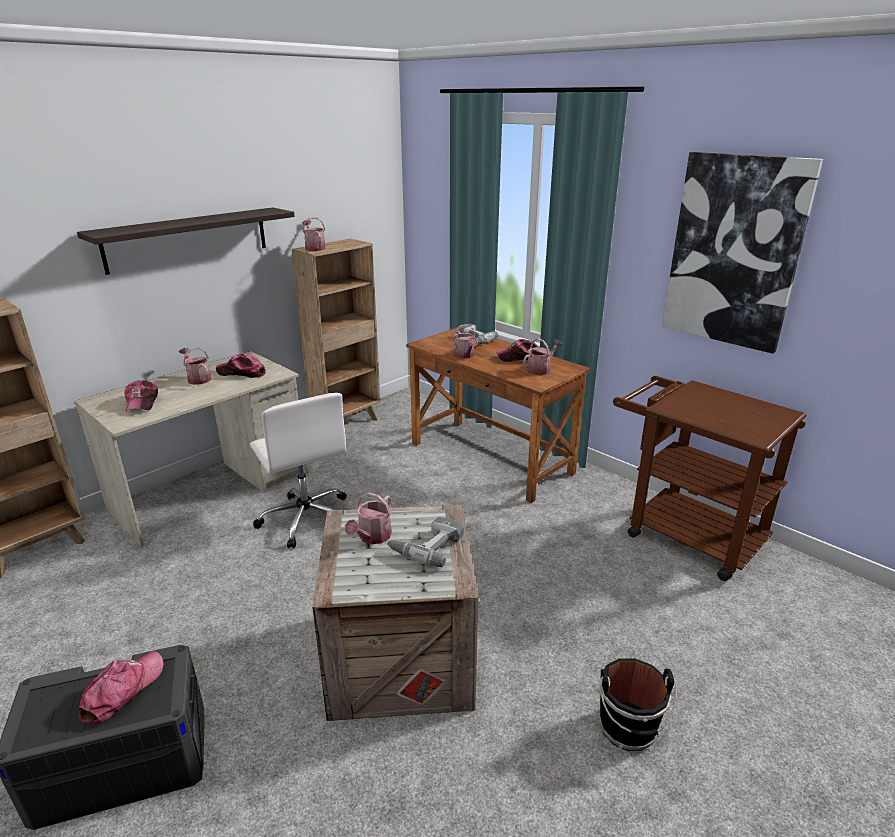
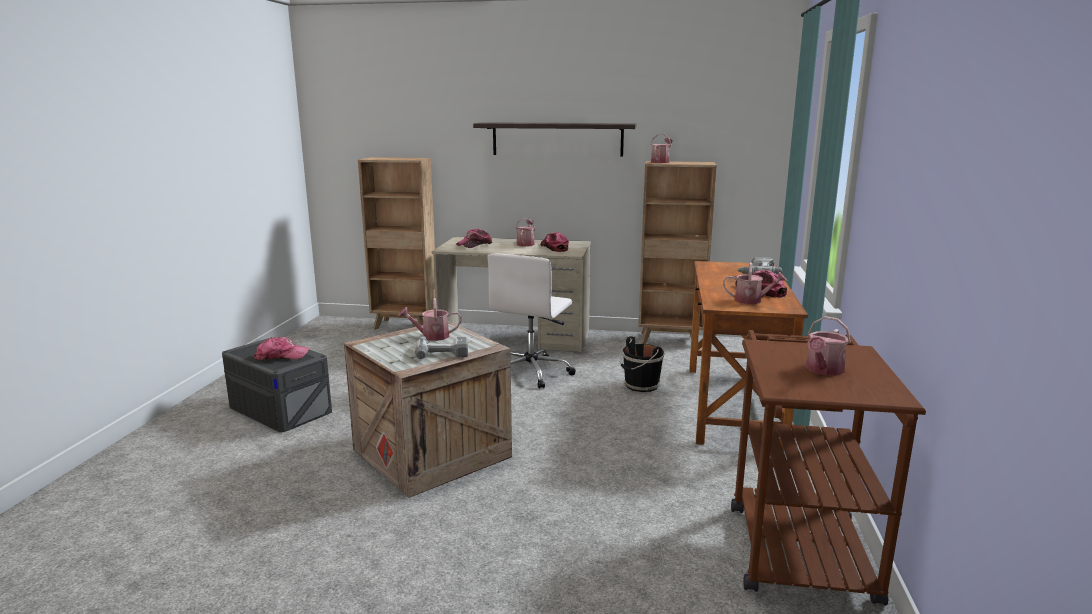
camera: 55 degrees right, 10 degrees down
(464, 356) = (716, 277): watering can -> watering can (823, 370)
(628, 730) = (452, 575): black bucket -> black bucket (640, 386)
(734, 252) = (914, 169): picture -> none

